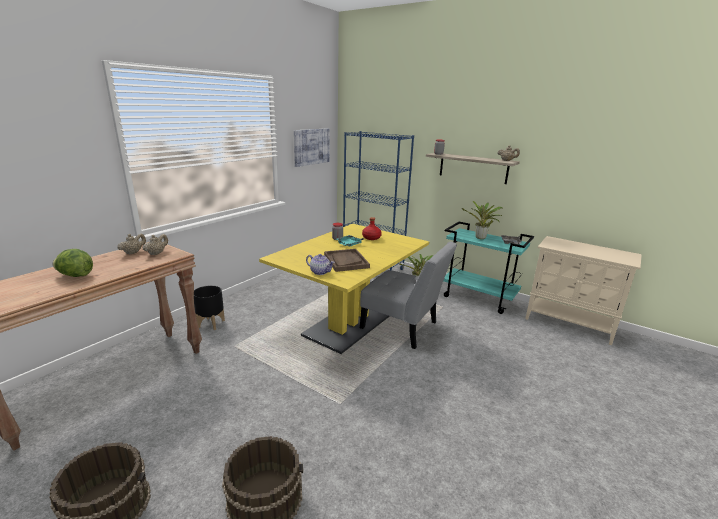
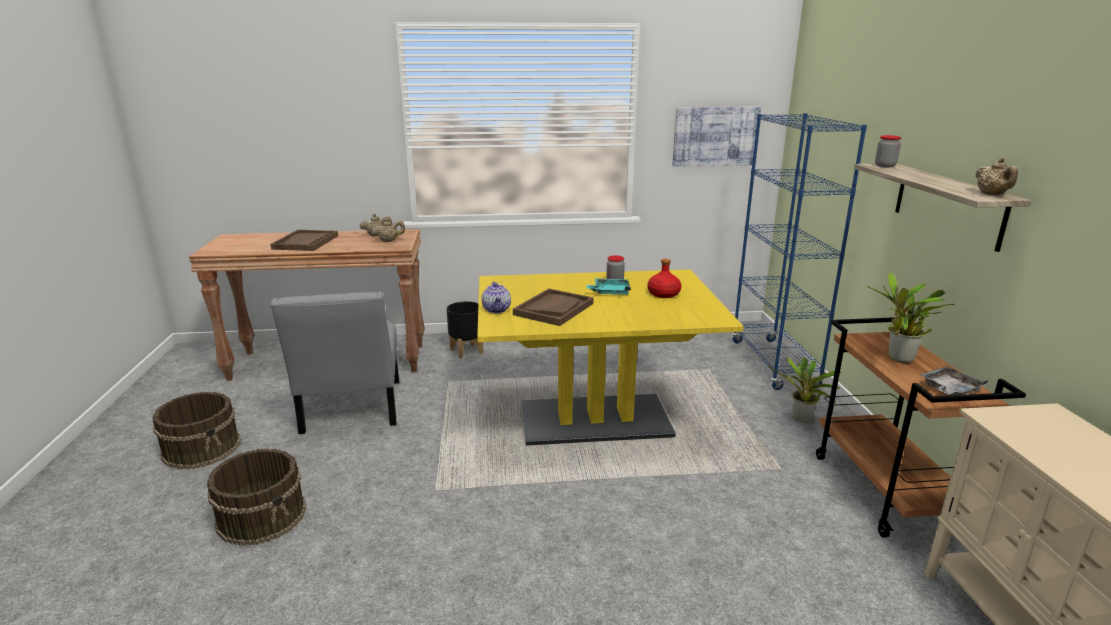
camera: 50 degrees right, 0 degrees up
(76, 275) = (305, 242): lettuce -> brown tray
(403, 328) = (657, 461): grey chair -> grey chair (351, 410)
(479, 298) = (886, 492): turquoise cart -> brown cart

